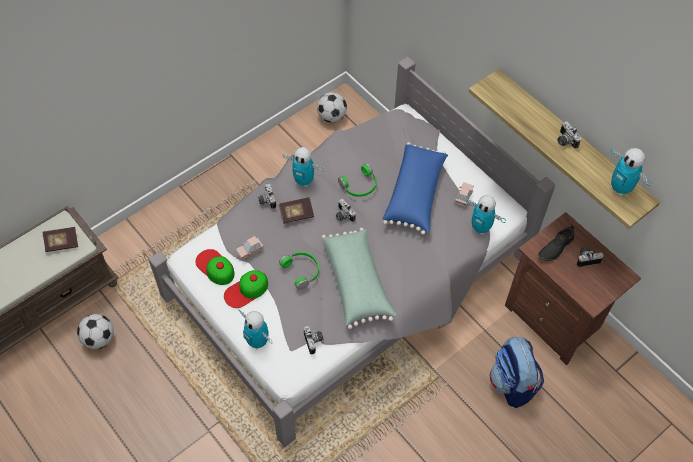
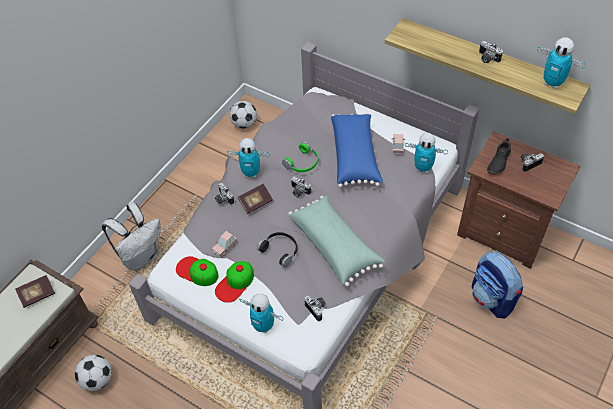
camera: 15 degrees left, 5 degrees down
(180, 229) = (141, 256): none -> white backpack
(302, 271) = (280, 250): green headphones -> black headphones

